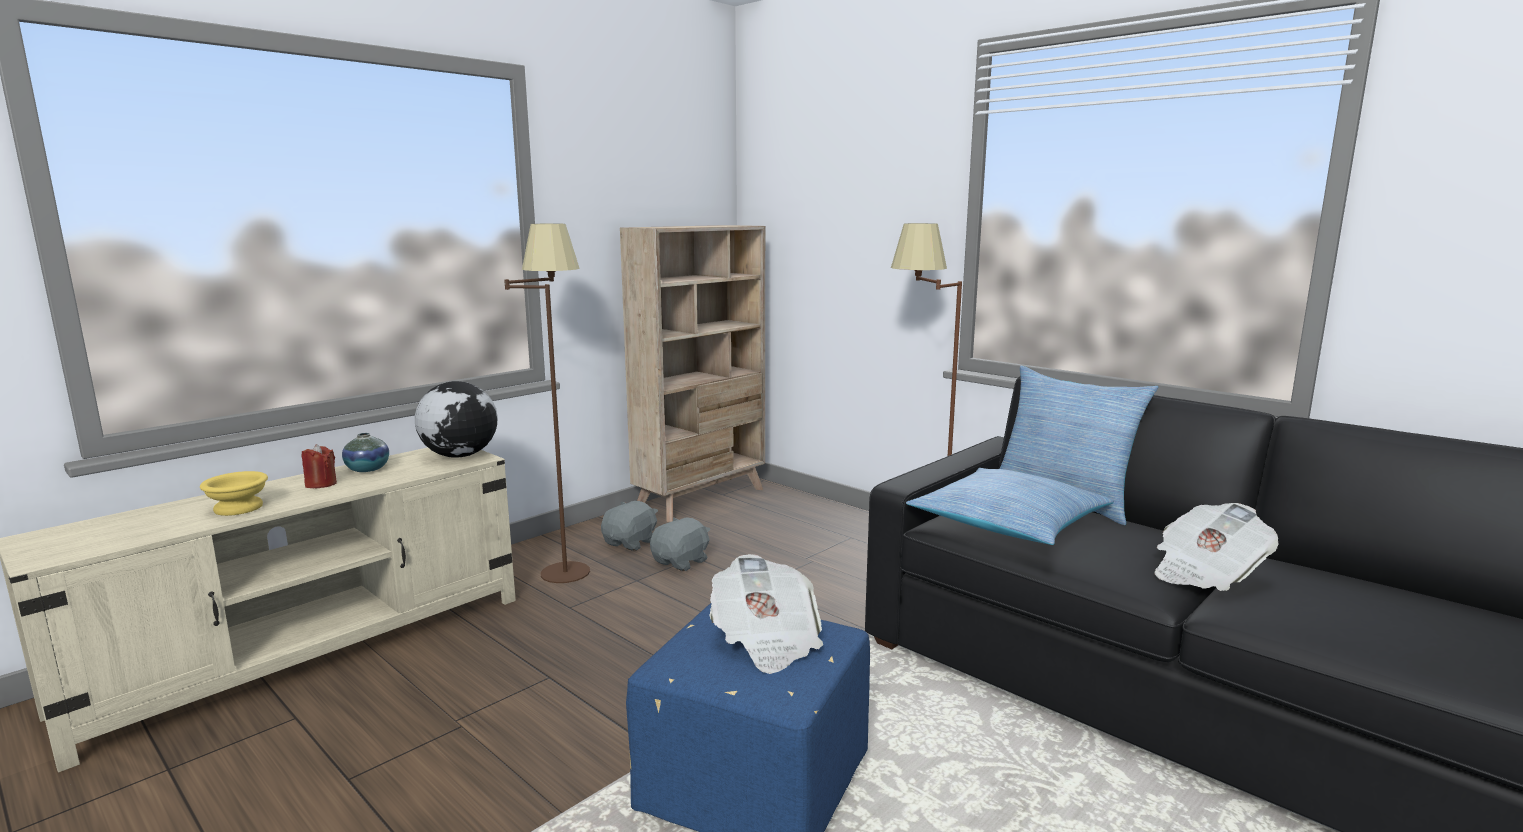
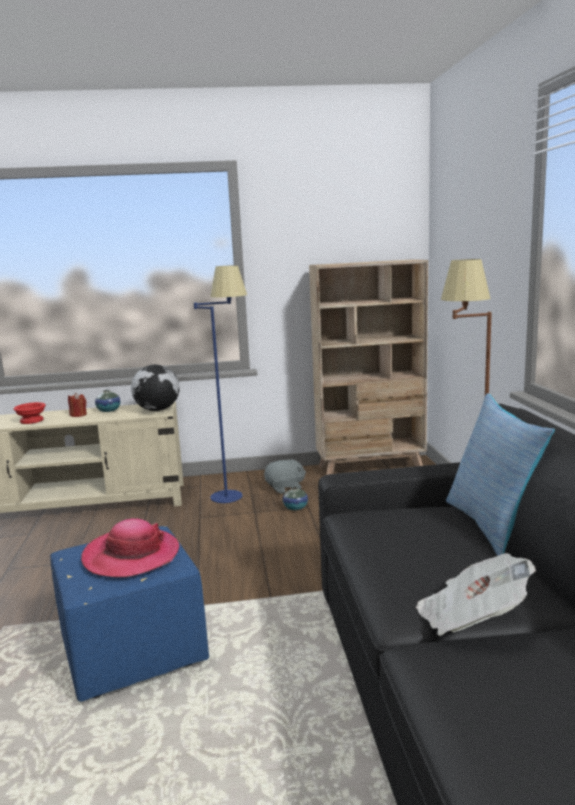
camera: 40 degrees right, 0 degrees up
(237, 509) = (30, 421): yellow bowl -> red bowl
(565, 563) = (234, 491): brown floor lamp -> blue floor lamp
(681, 562) = (295, 508): grey plush toy -> vase
(766, 641) = (131, 556): newspaper -> hat
(1008, 523) = (394, 528): pillow -> none

